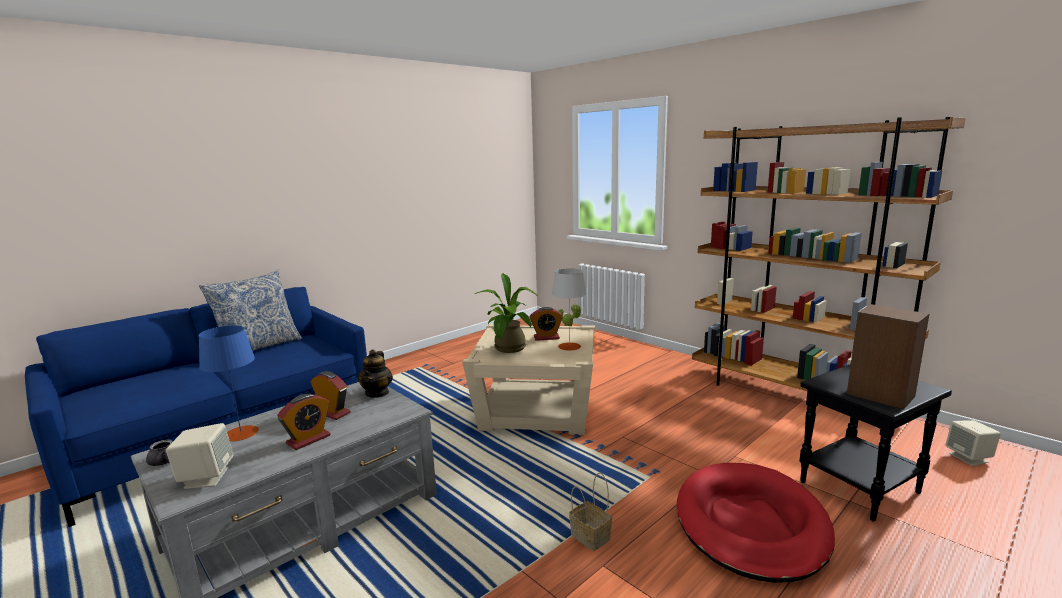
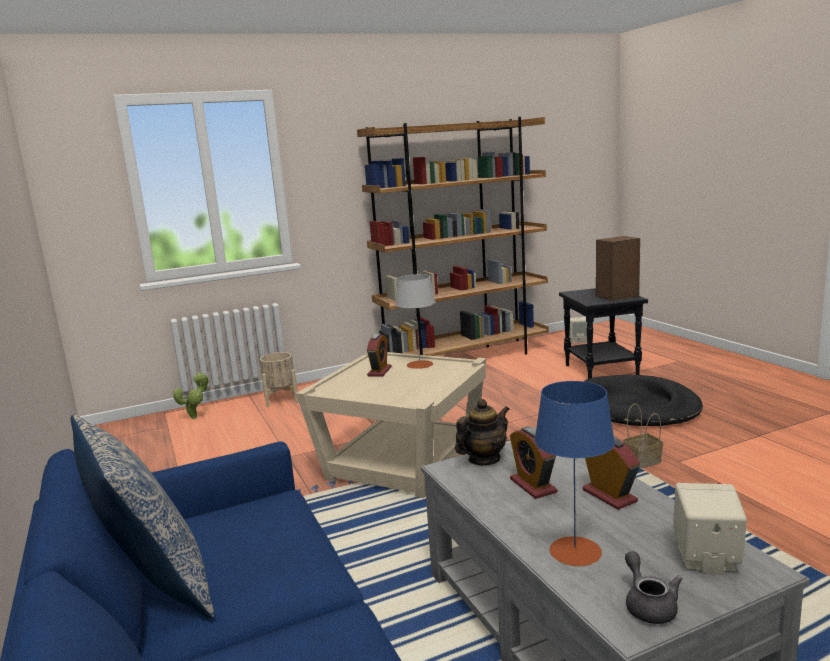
camera: 70 degrees left, 0 degrees up
(332, 412) = (533, 486): alarm clock -> alarm clock turned 75 degrees counterclockwise
(377, 393) = (484, 459): teapot -> teapot turned 60 degrees counterclockwise
(509, 349) = (400, 389): potted plant -> none
(616, 347) = (281, 399): none -> beige planter
(750, 524) = (636, 407): red dog bed -> black dog bed

